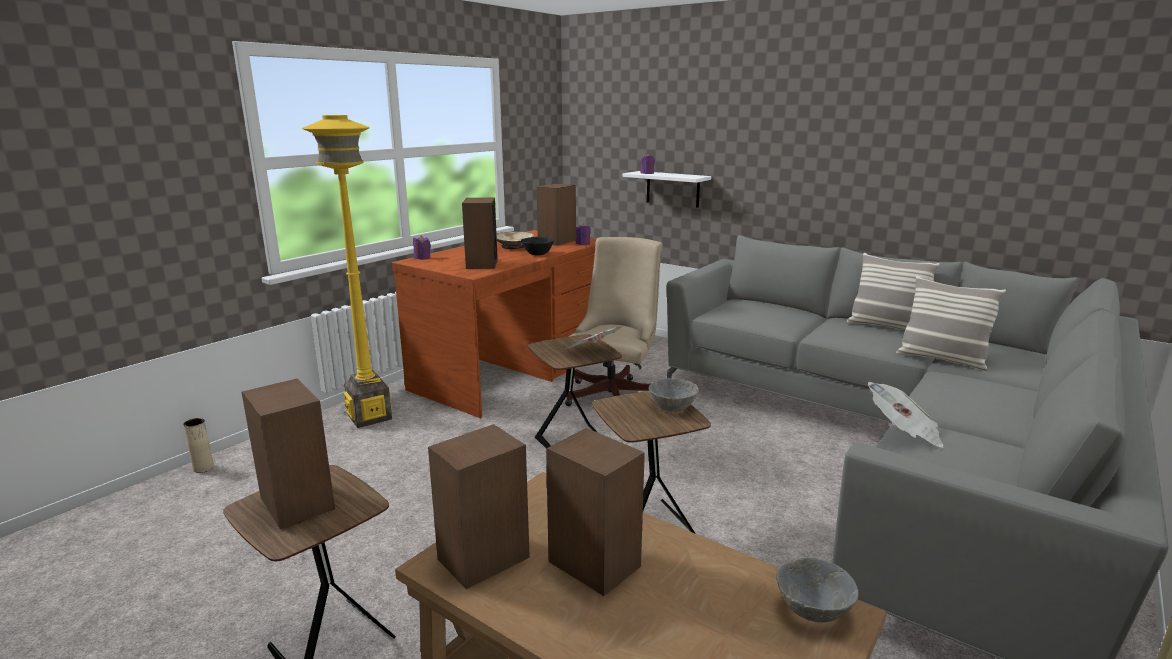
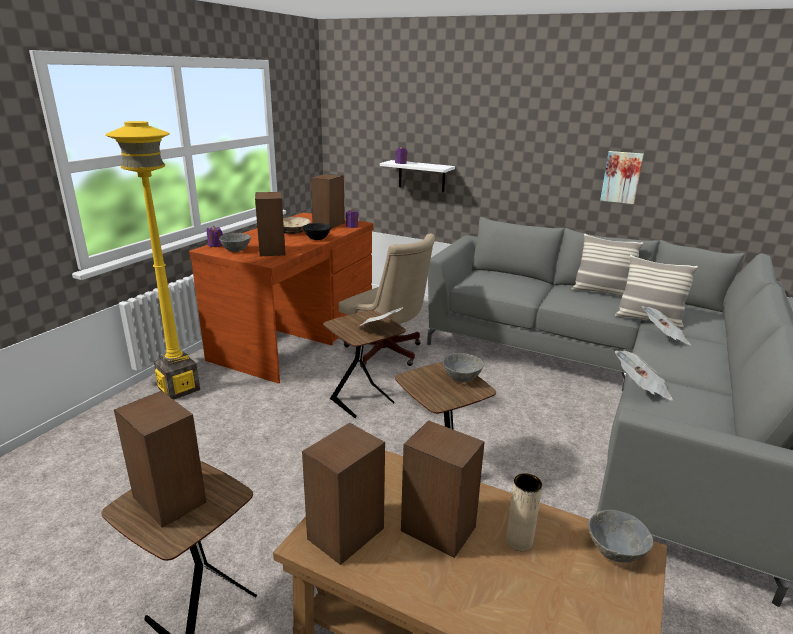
camera: 10 degrees left, 5 degrees up
(203, 468) = (34, 451): beige vase -> beige vase (519, 541)
(442, 262) = (236, 250): none -> grey bowl
(615, 394) = (387, 353): beige office chair -> beige office chair turned 120 degrees clockwise
(915, 184) = (621, 177): none -> picture
(954, 378) = (663, 337): none -> newspaper

